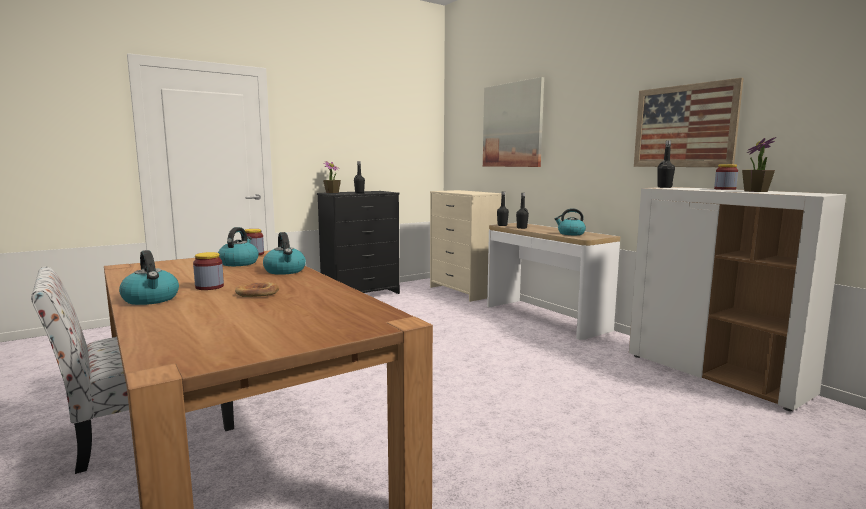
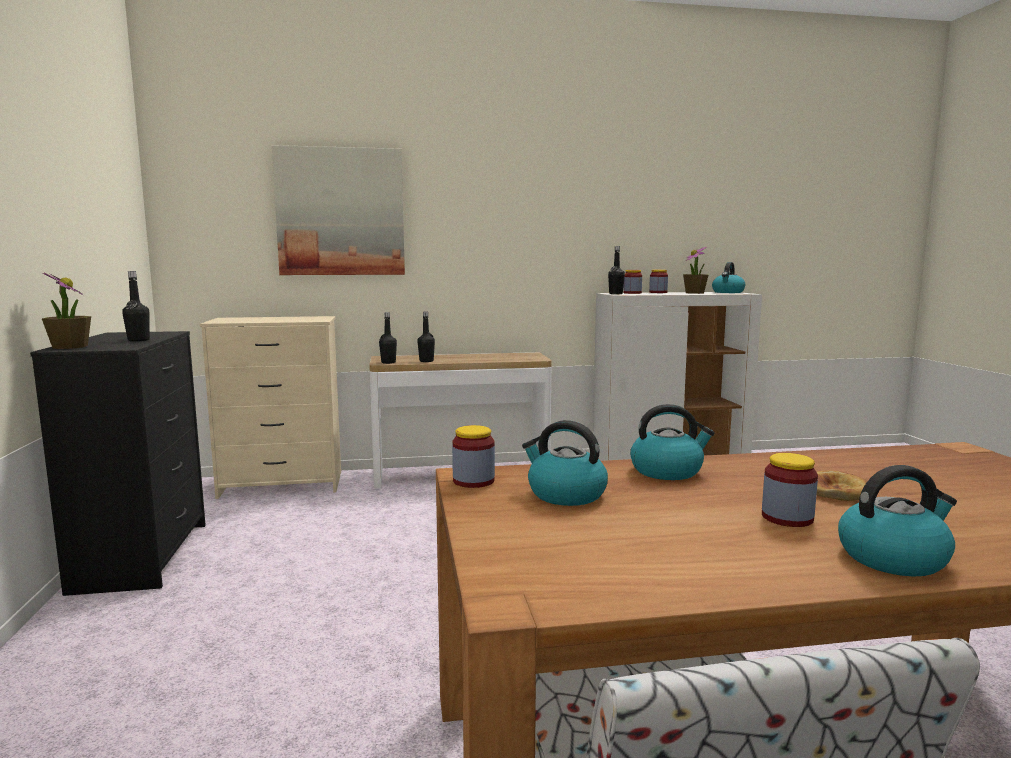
camera: 65 degrees left, 0 degrees up
(570, 234) = (501, 357): kettle -> kettle (728, 292)
(684, 126) = (600, 231): picture -> none
(689, 188) = (632, 293): none -> jar

